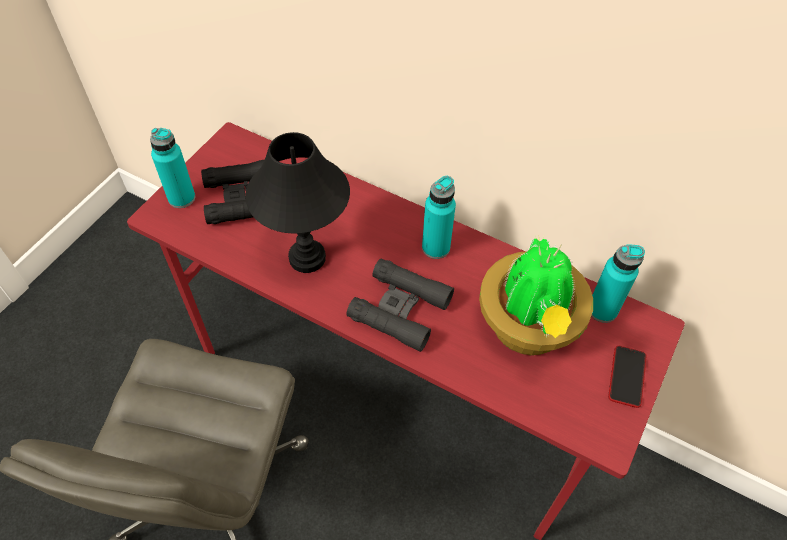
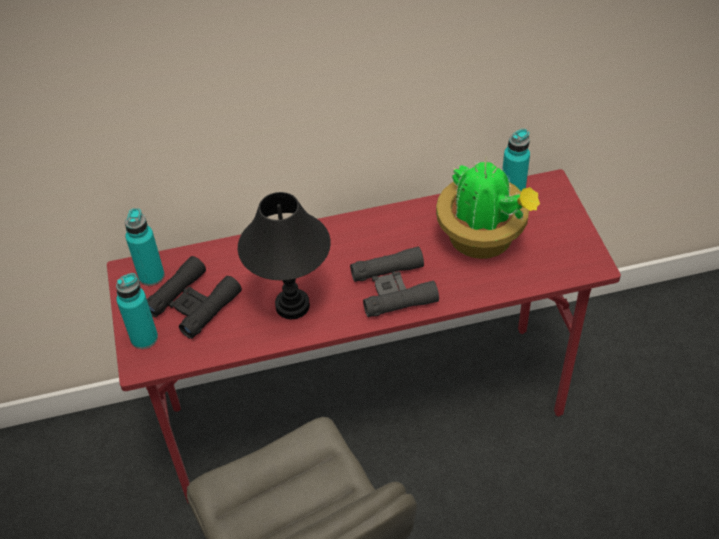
camera: 40 degrees left, 5 degrees down
(436, 247) = (370, 235): turquoise bottle -> turquoise bottle (151, 276)
(627, 376) = (565, 223): phone -> none

